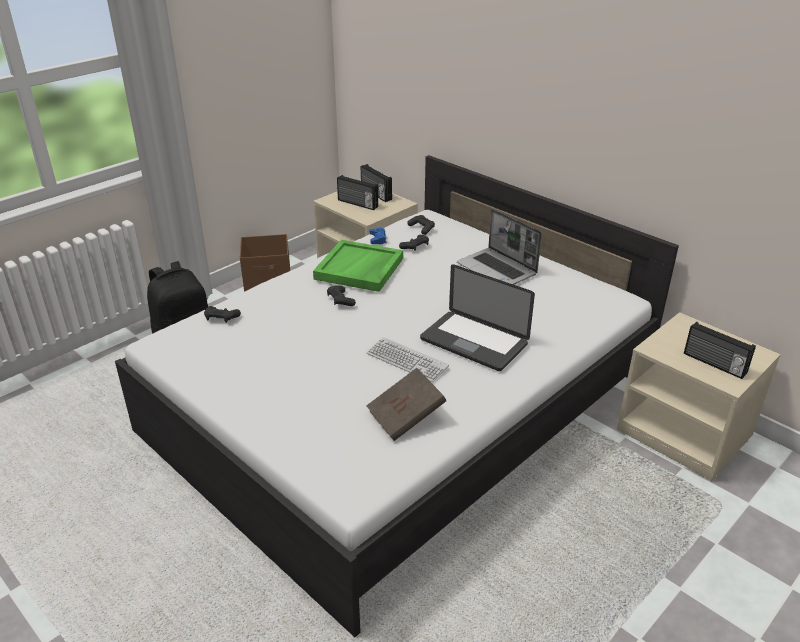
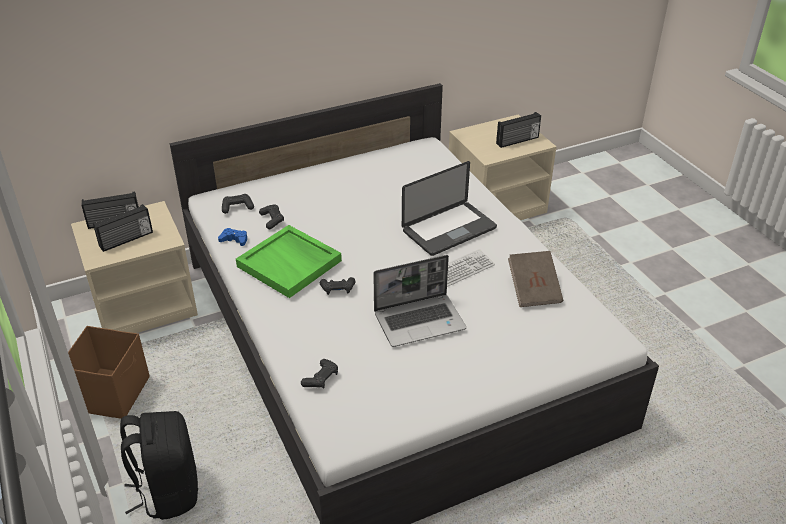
camera: 70 degrees left, 5 degrees up
(497, 270) = (345, 187): laptop -> laptop (420, 321)

